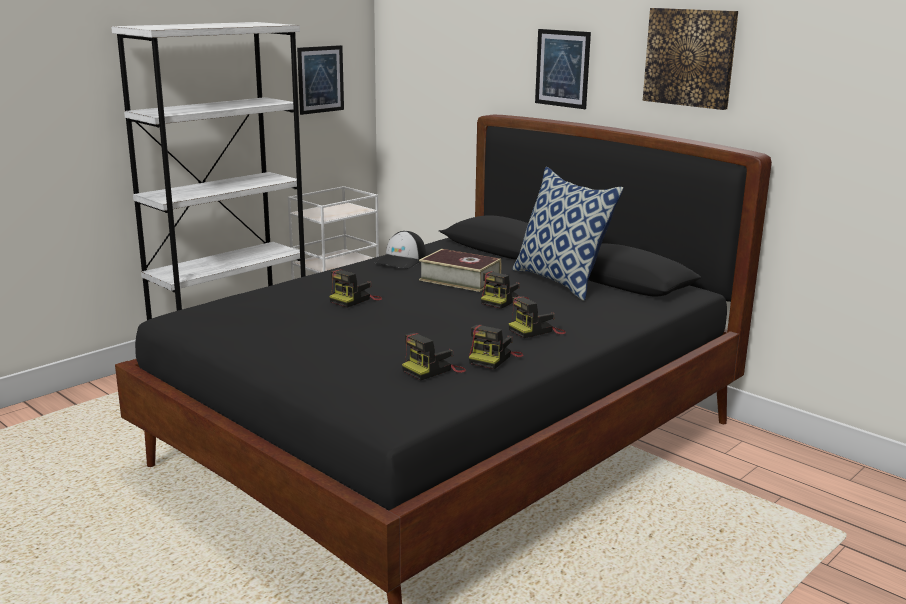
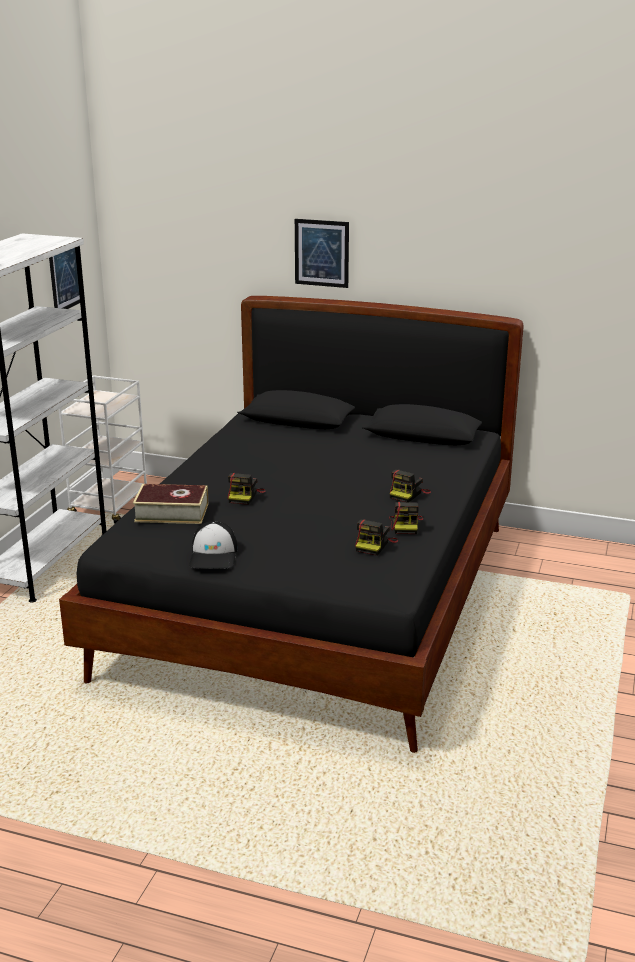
camera: 25 degrees left, 5 degrees up
(401, 260) = (230, 448): cap -> cap (214, 556)
(460, 279) = (300, 458): book -> book (172, 512)
(503, 301) = (355, 472): camera -> none
(561, 282) = (377, 444): pillow -> none
(690, 57) = (446, 243): picture -> none

